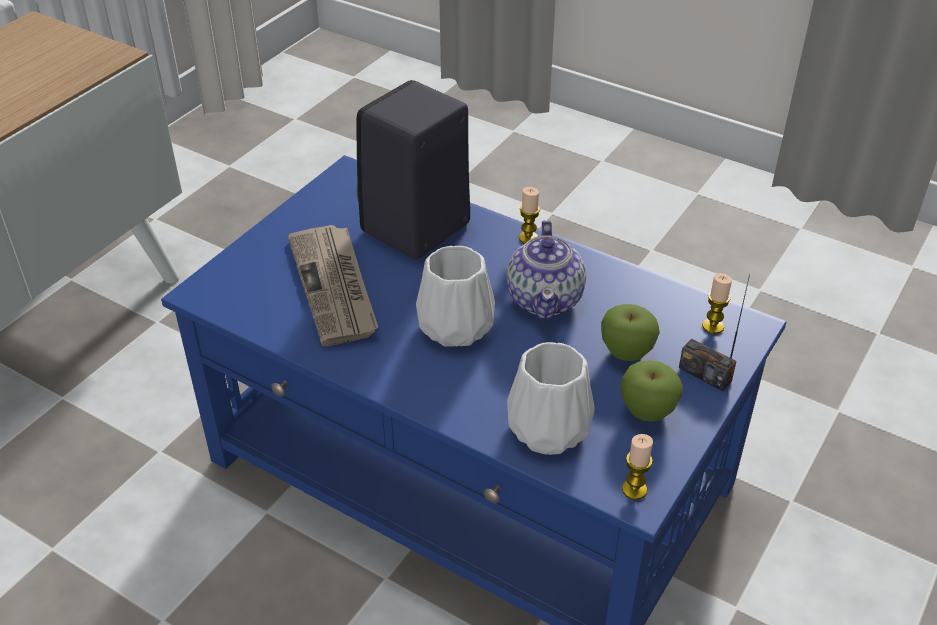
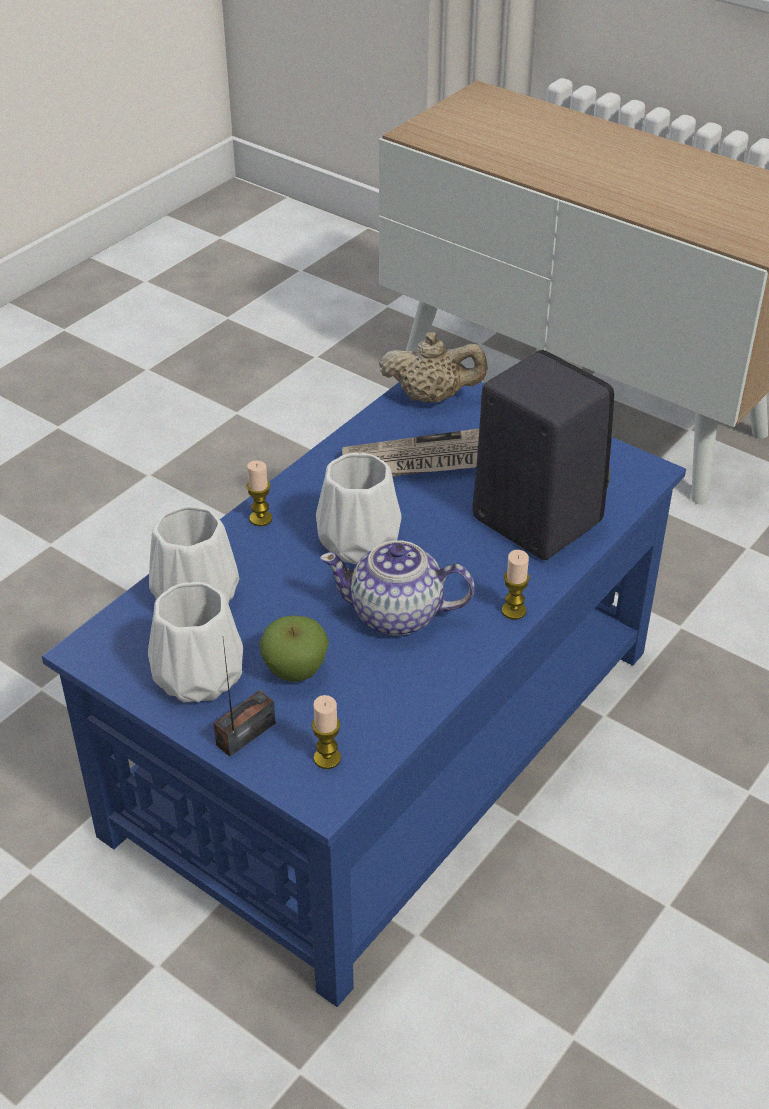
camera: 95 degrees right, 0 degrees up
(231, 292) = (432, 397): none -> beige teapot
(634, 490) = (99, 648): candle -> candle (260, 518)
(647, 411) = (201, 675): apple -> white vase

